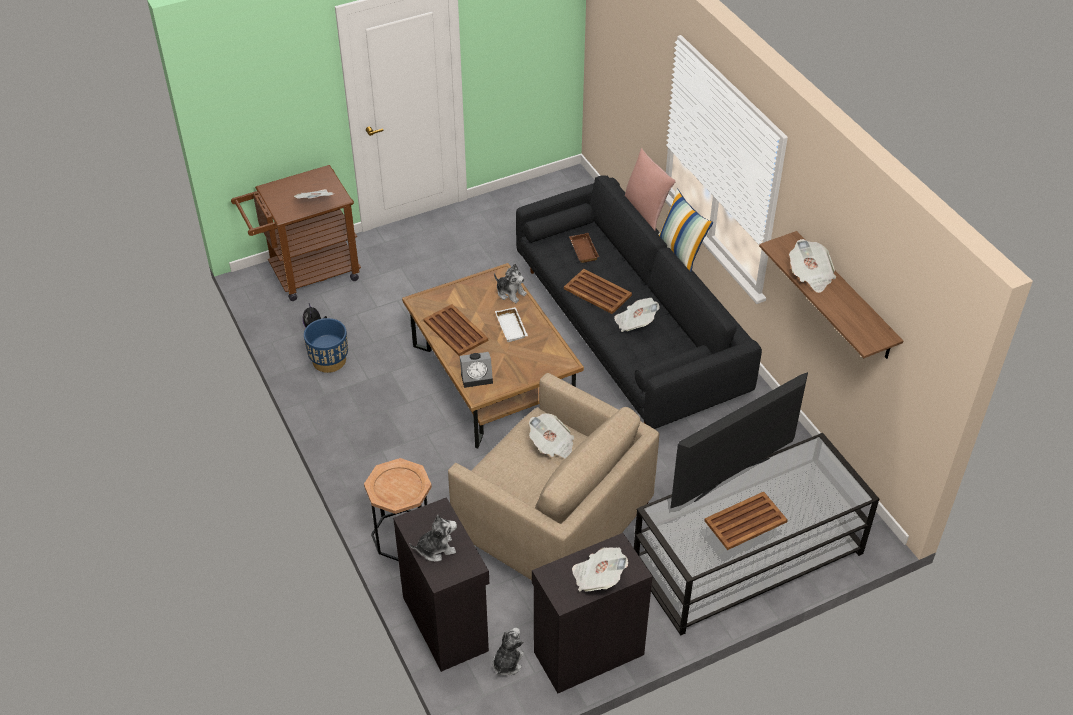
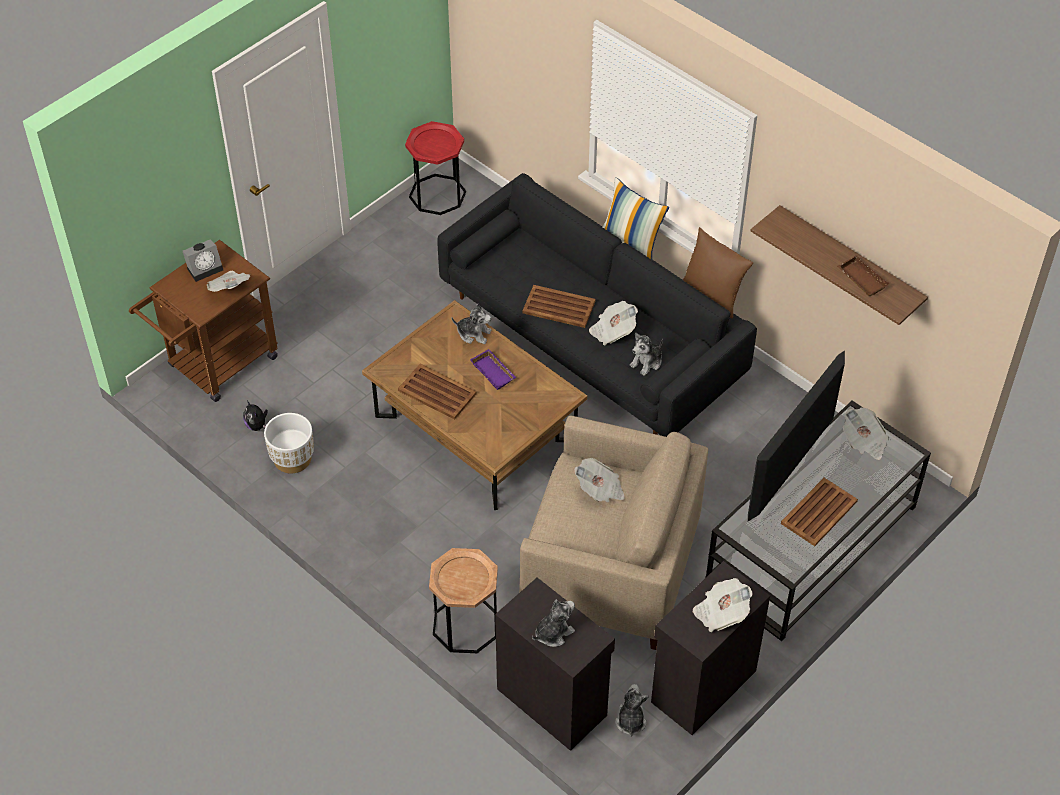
camera: 20 degrees left, 5 degrees up
(329, 360) = (292, 458): blue planter -> white planter
(477, 377) = (485, 437): alarm clock -> alarm clock (205, 268)
(512, 327) = (494, 372): white tray -> purple tray
(551, 189) = (437, 194): none -> red side table
(582, 250) = (521, 263): brown tray -> brown tray (860, 279)
(646, 211) = (575, 204): pink pillow -> none
(653, 356) = (647, 362): none -> plush toy
(733, 312) = (713, 295): none -> brown pillow
(810, 276) = (814, 251): newspaper -> newspaper (864, 442)

